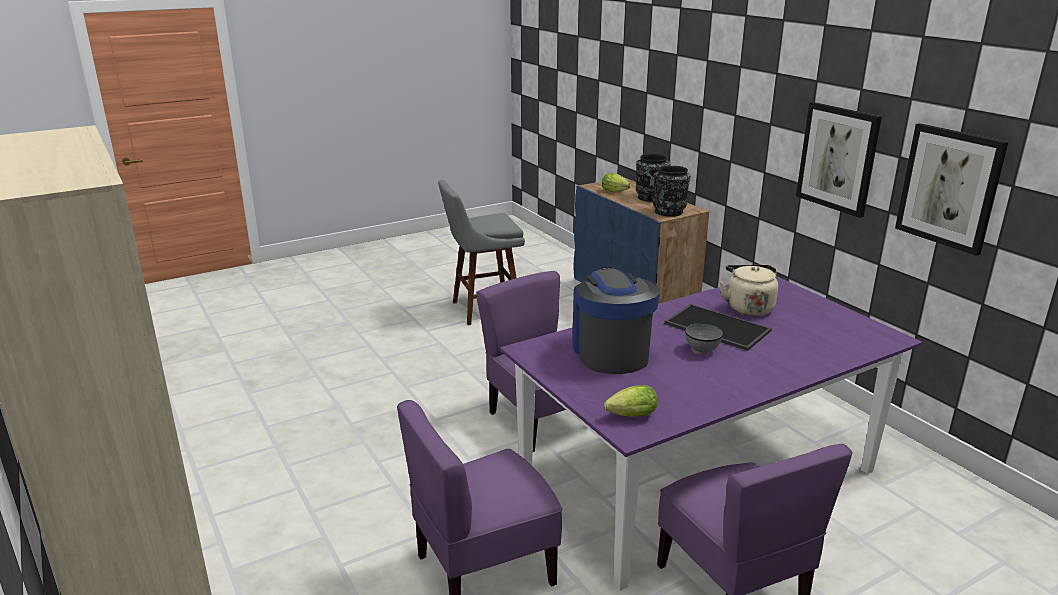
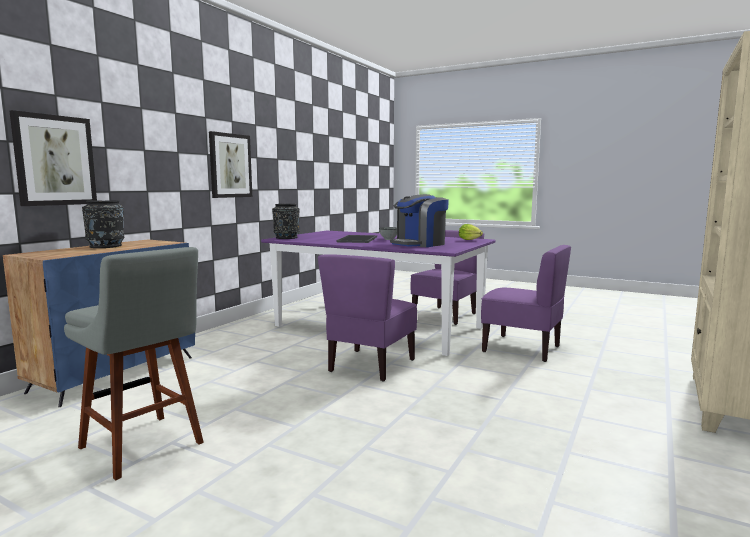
camera: 120 degrees left, 15 degrees down
(616, 192) = (81, 252): lettuce -> none
(669, 212) = (155, 242): black vase -> black vase (286, 237)
(748, 307) = (323, 238): beige kettle -> none
(949, 187) = (280, 167): picture -> picture (55, 160)

